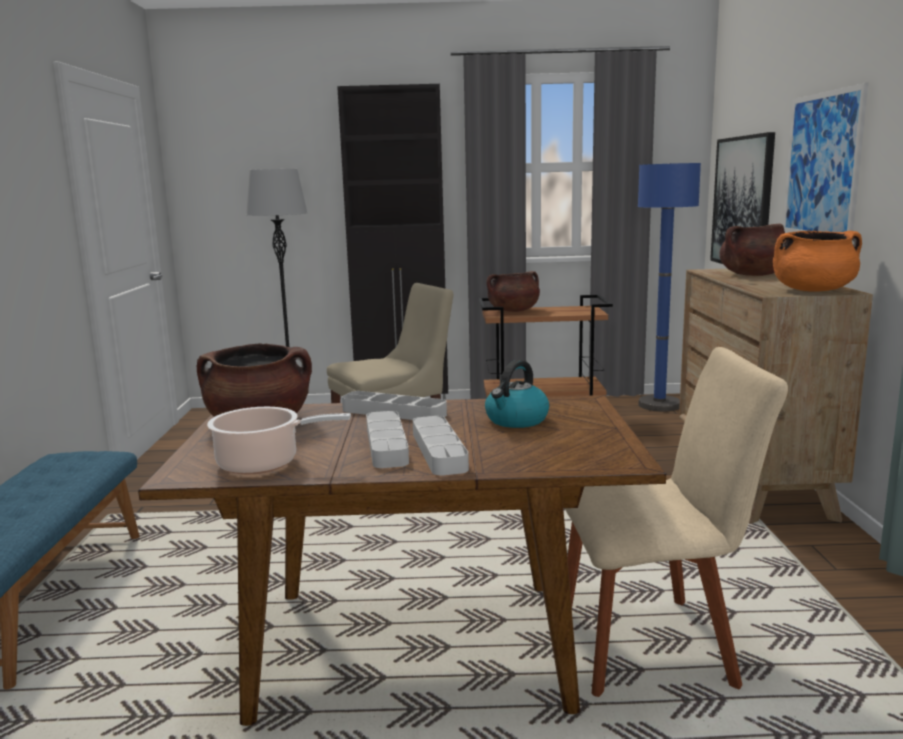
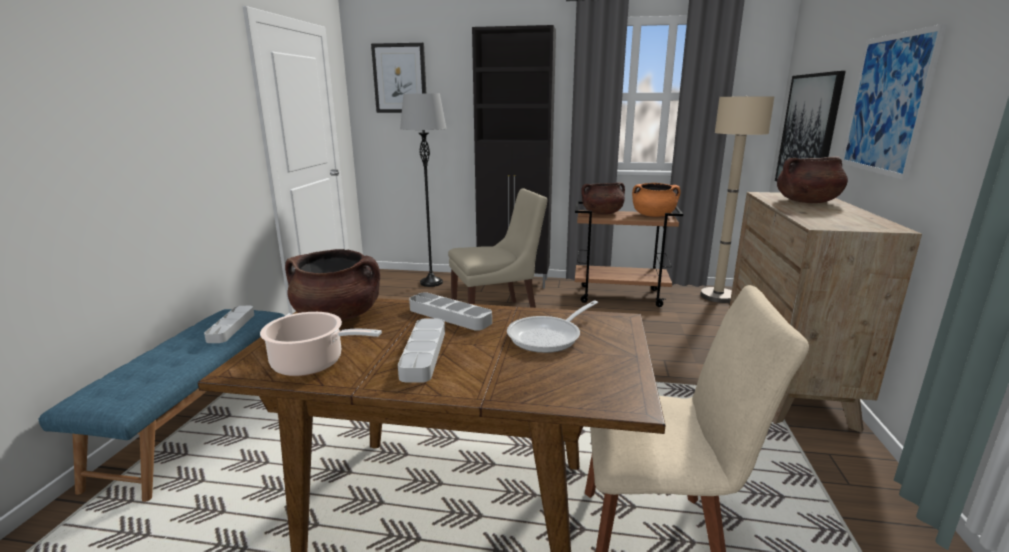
camera: 10 degrees right, 5 degrees up
(238, 151) = (400, 78): none -> picture
(439, 451) = (464, 367): grey tray -> grey tray (231, 327)
(516, 420) = (549, 336): kettle -> frying pan
(659, 405) = (717, 296): blue floor lamp -> beige floor lamp
(813, 290) = (860, 225): orange cooking pot -> orange cooking pot (653, 215)

